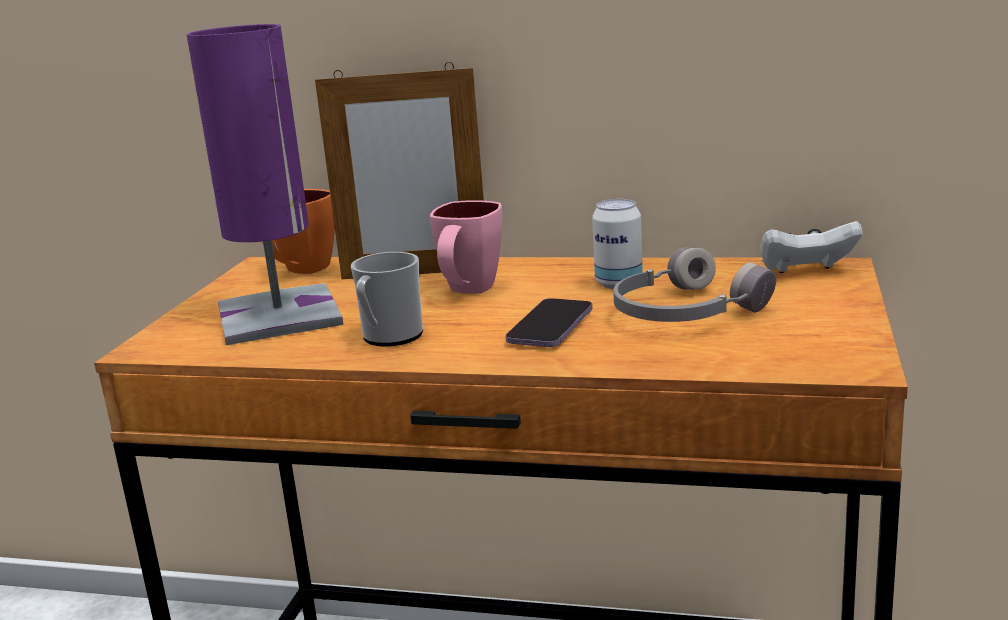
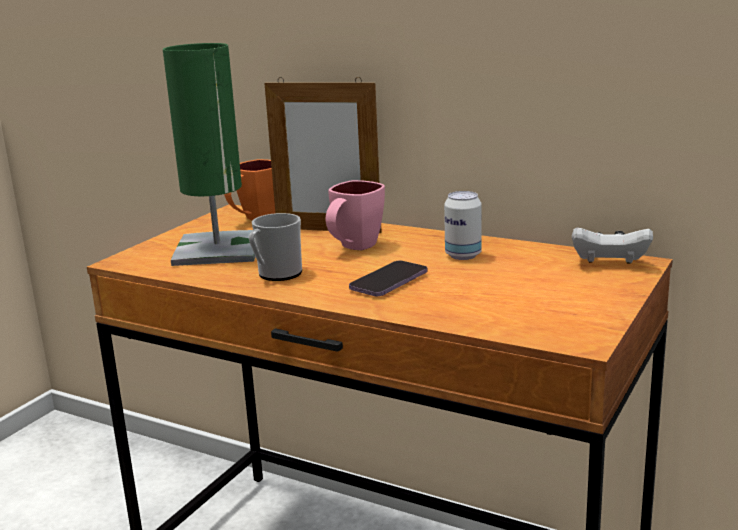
camera: 15 degrees right, 0 degrees up
(279, 316) = (217, 250): purple table lamp -> green table lamp
(684, 312) = (491, 283): grey headphones -> none

